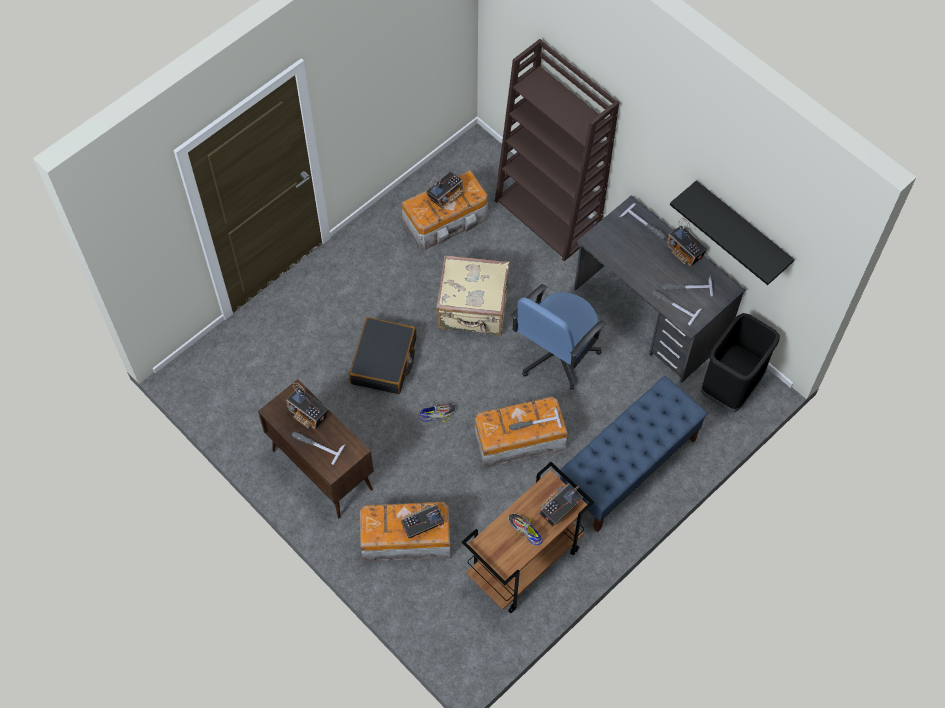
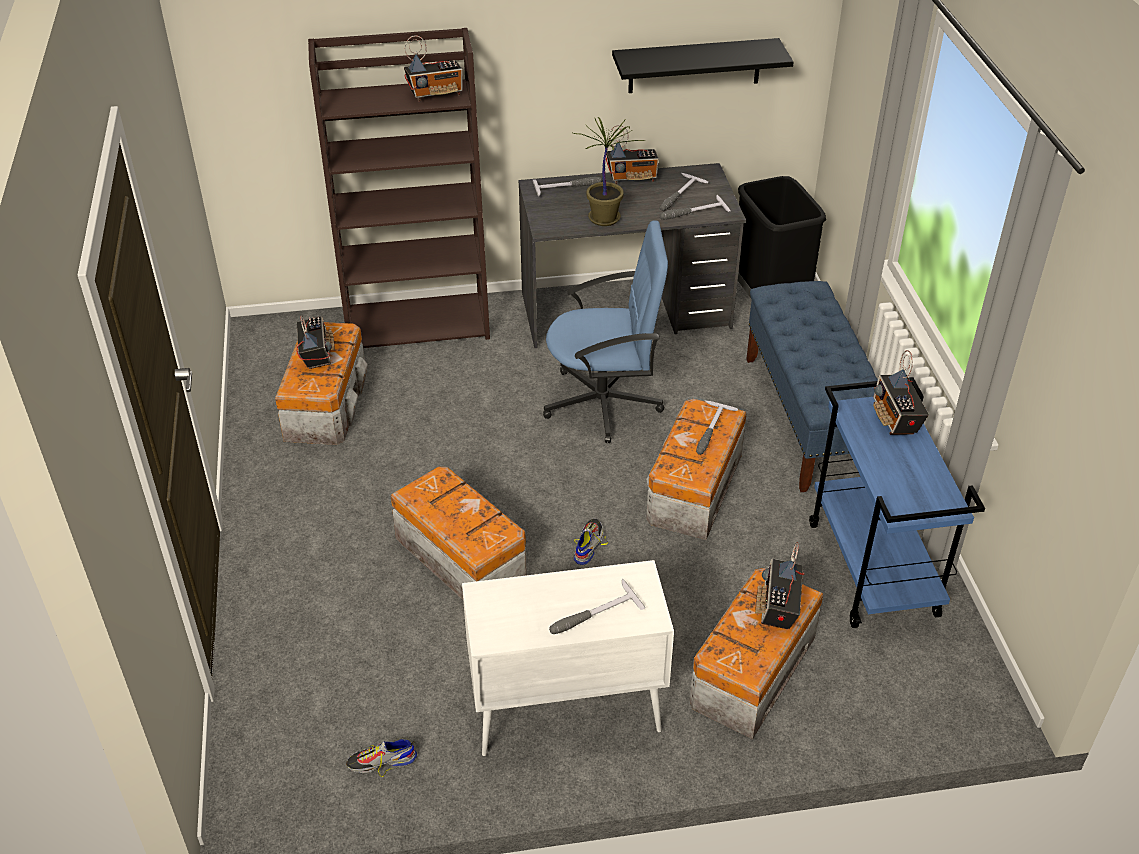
camera: 55 degrees left, 20 degrees down
(308, 414) = (533, 599): radio -> radio (436, 94)
(321, 469) = (564, 712): brown cabinet -> white cabinet
(384, 361) = (461, 558): black suitcase -> storage box
(473, 309) = (473, 440): beige suitcase -> none
(524, 563) = (874, 569): brown cart -> blue cart
(525, 530) = (903, 461): shoe -> shoe (381, 761)
(555, 354) = (604, 402): blue office chair -> blue office chair turned 75 degrees counterclockwise
(629, 263) = (604, 218): none -> potted plant

